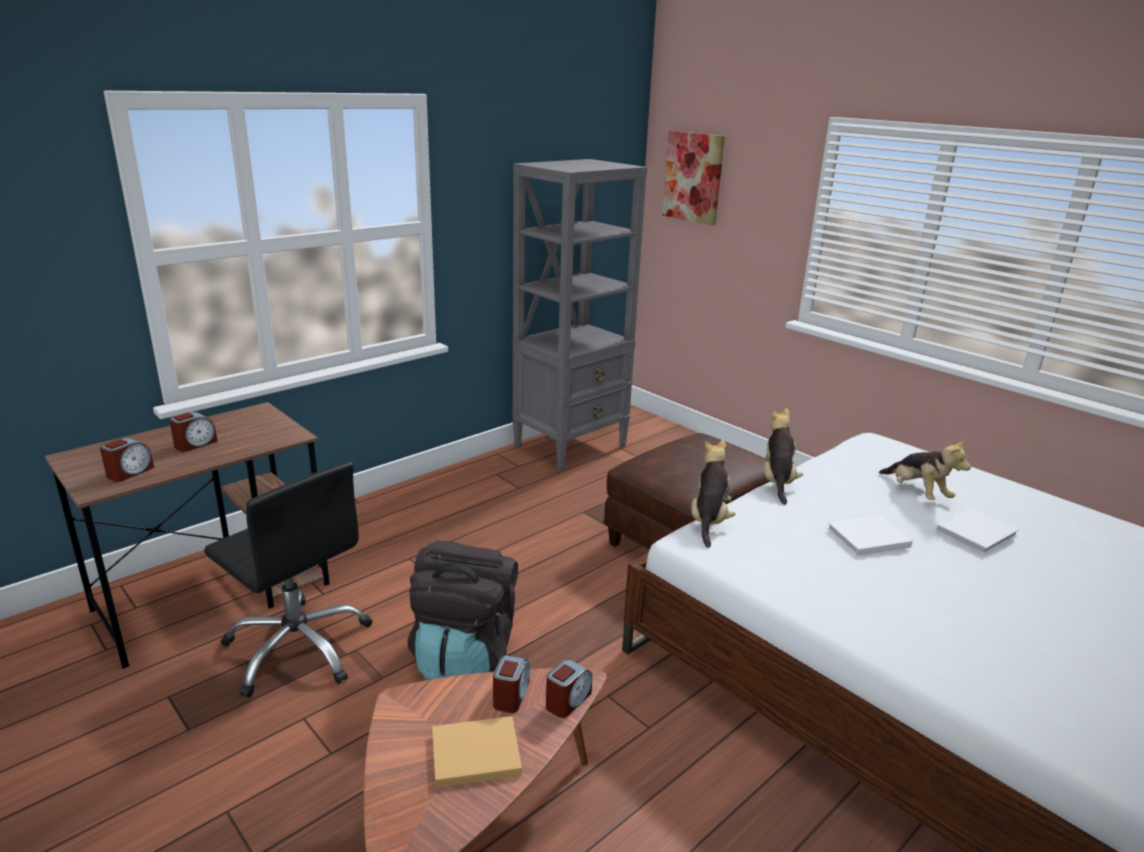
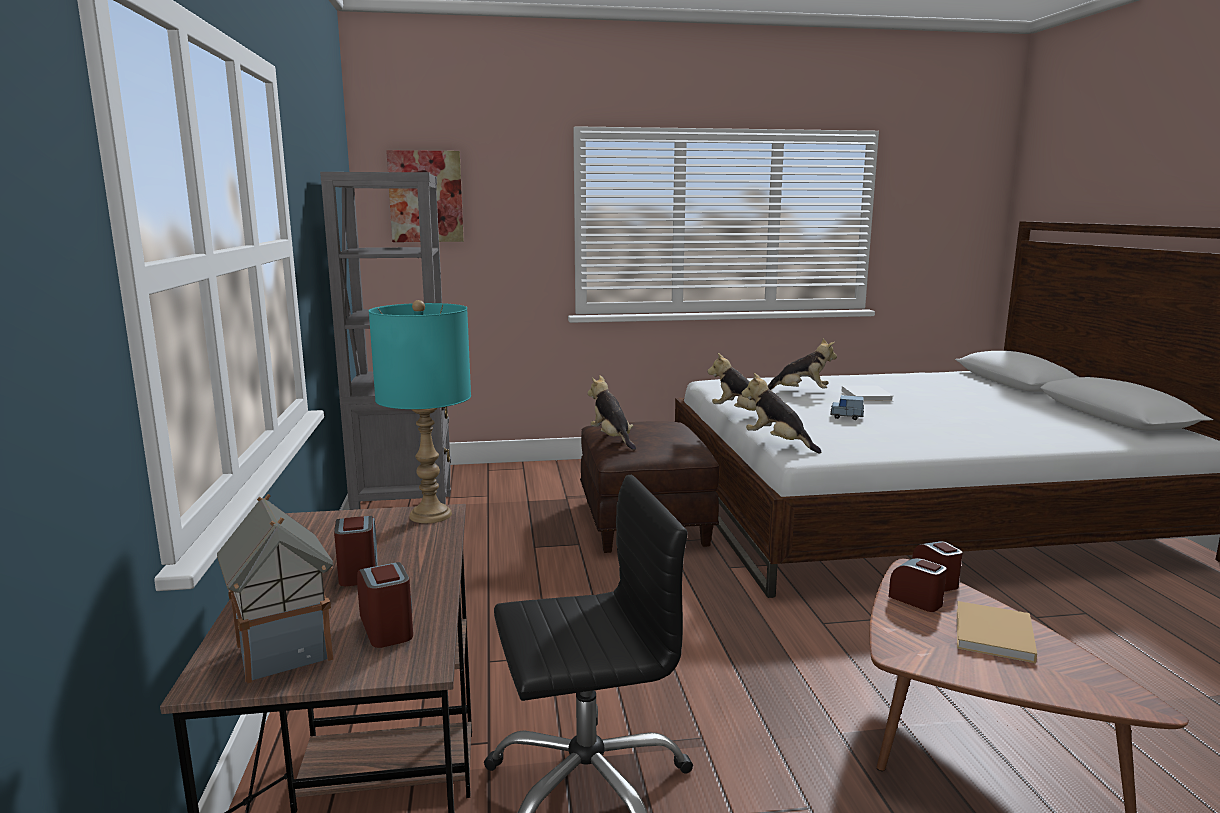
camera: 55 degrees left, 10 degrees down
(95, 461) = (285, 653): none -> toy house
(289, 434) = (431, 515): none -> turquoise table lamp
(465, 656) = (709, 676): black backpack -> none
(664, 451) = (612, 439): none -> plush toy
(866, 538) = (846, 417): white book -> blue toy car

